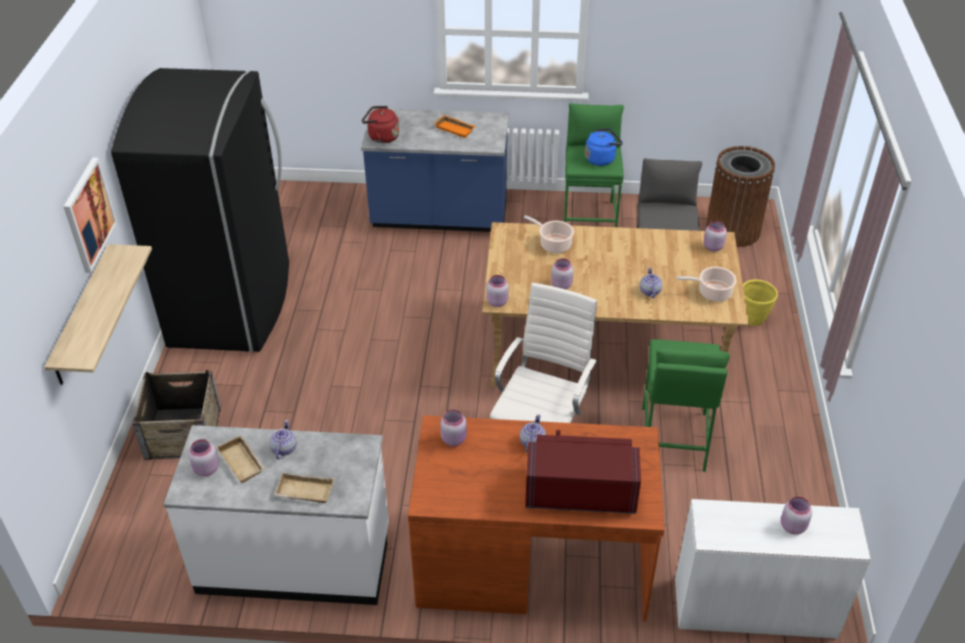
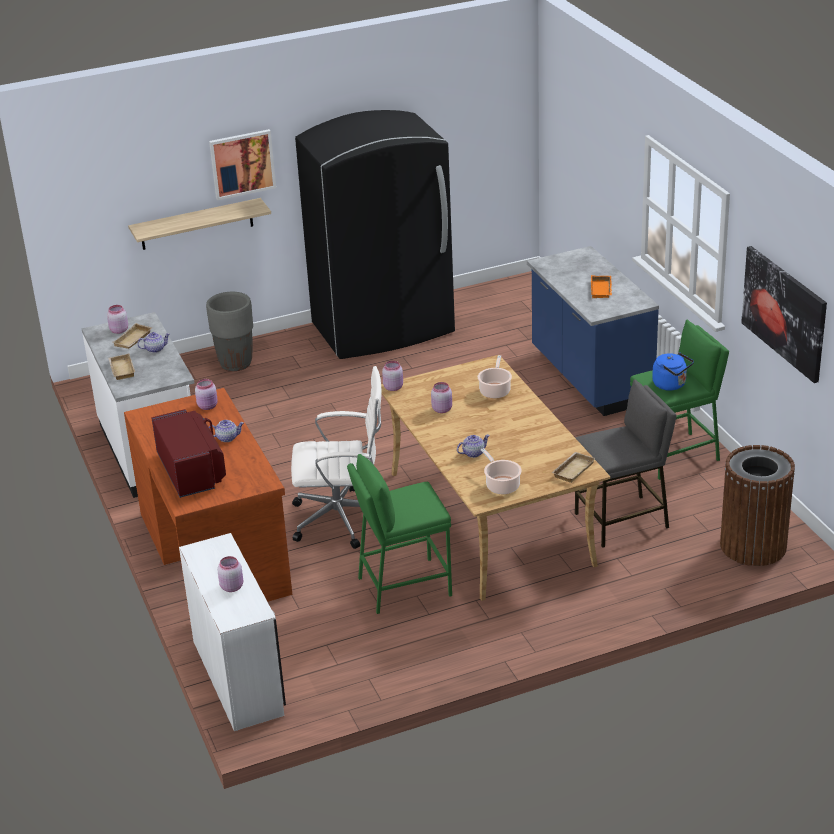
camera: 65 degrees right, 10 degrees down
(183, 432) = (235, 363): crate -> grey planter
(381, 137) = (551, 263): red kettle -> none
(687, 42) = (784, 312): none -> picture
(712, 247) = (572, 469): pink jar -> beige tray
(753, 319) = (614, 593): yellow planter -> none

